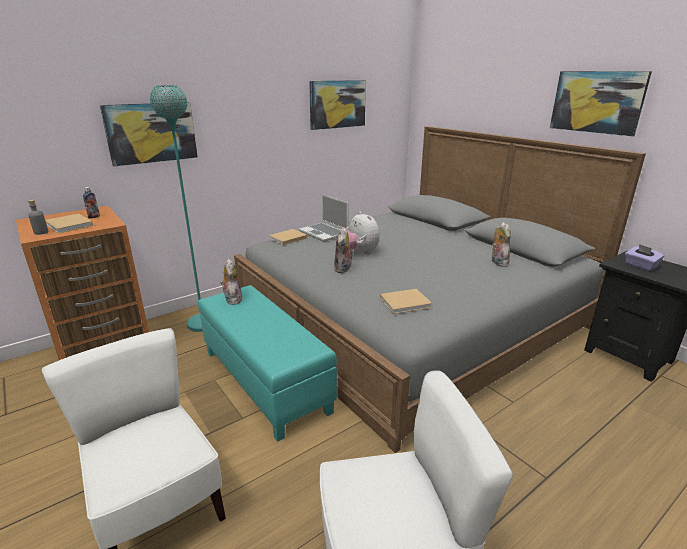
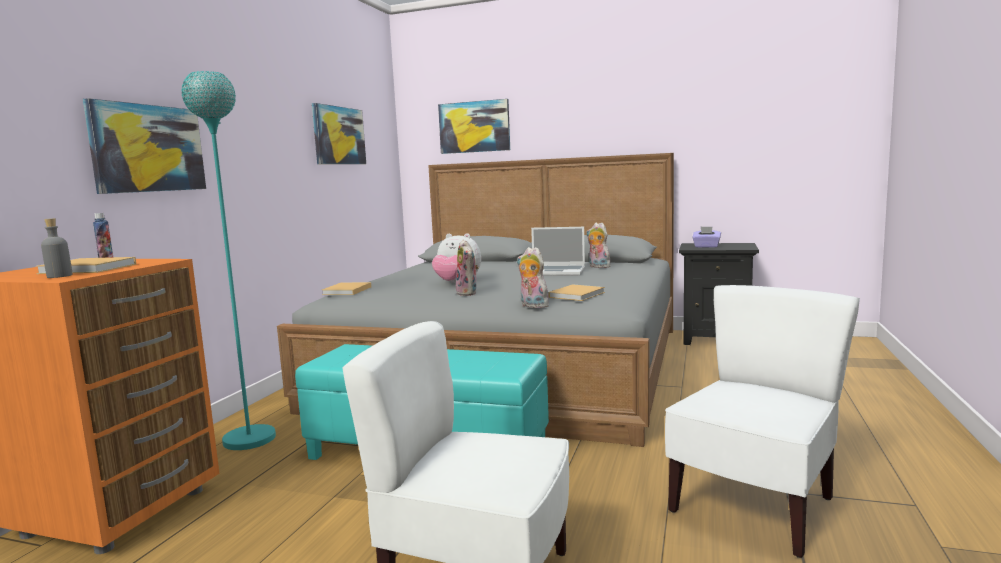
camera: 35 degrees left, 15 degrees down
(232, 299) = (347, 356): plush toy -> plush toy (532, 306)
(324, 233) = (384, 281): laptop -> laptop (556, 272)
(597, 102) = (618, 116): picture -> picture (474, 127)

